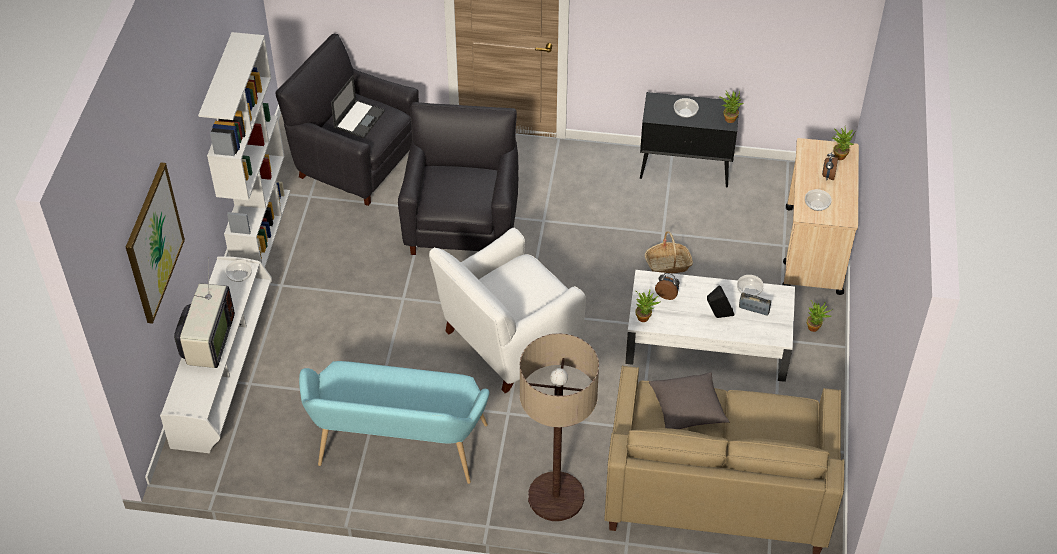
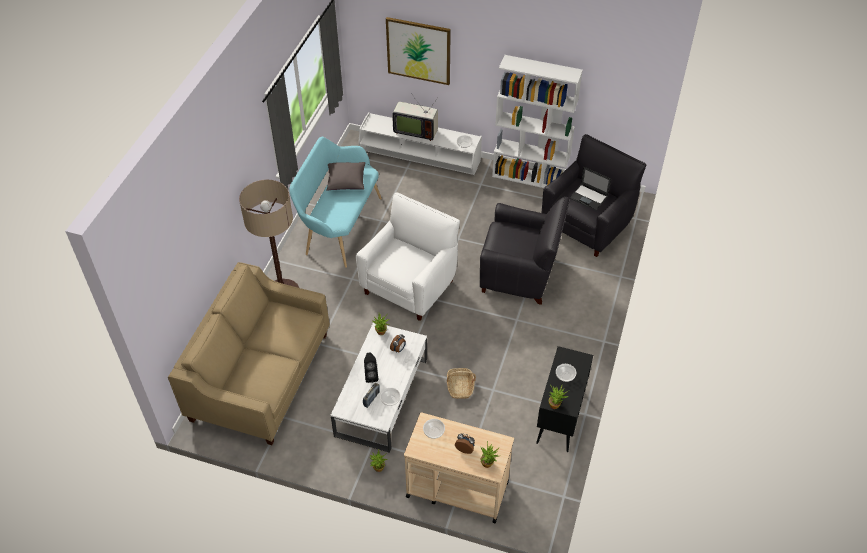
camera: 100 degrees right, 0 degrees up
(507, 341) = (410, 286): white armchair -> white armchair turned 60 degrees clockwise
(687, 410) = (285, 331): grey pillow -> grey pillow (346, 182)

